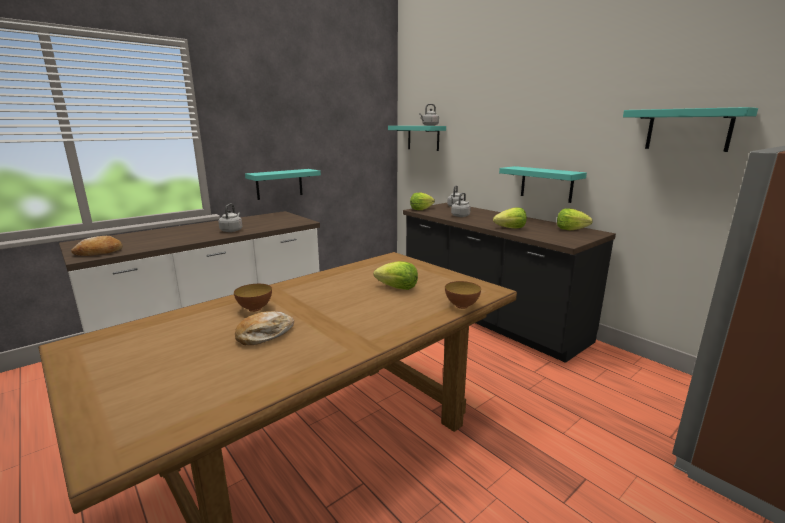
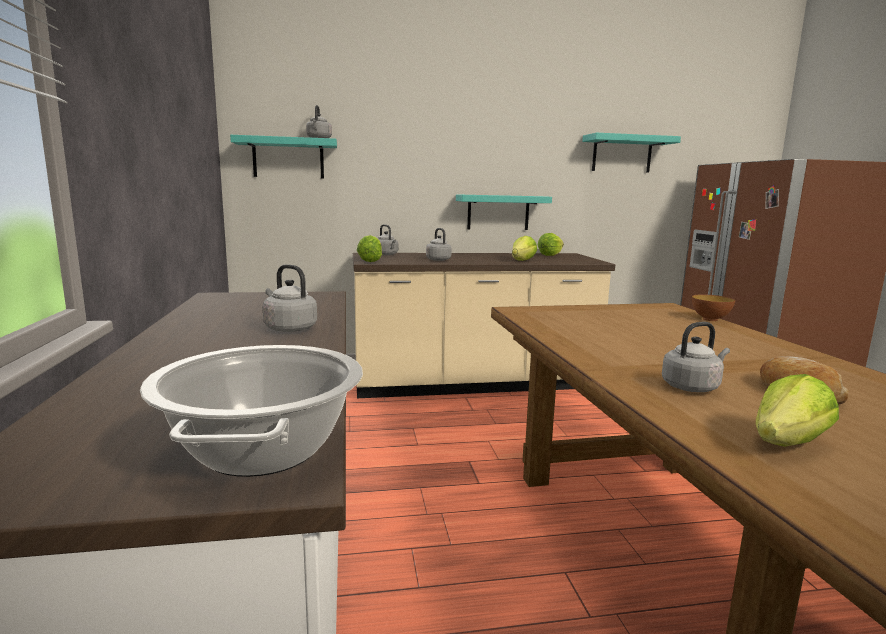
camera: 60 degrees left, 5 degrees down
(99, 252) = (263, 450): bread -> cooking pot
(255, 309) = (692, 387): bowl -> grey kettle
(279, 184) = (150, 237): turquoise shelf -> none
(397, 288) = (641, 326): lettuce -> lettuce (786, 444)
(488, 318) = (474, 384): black counter -> beige counter

